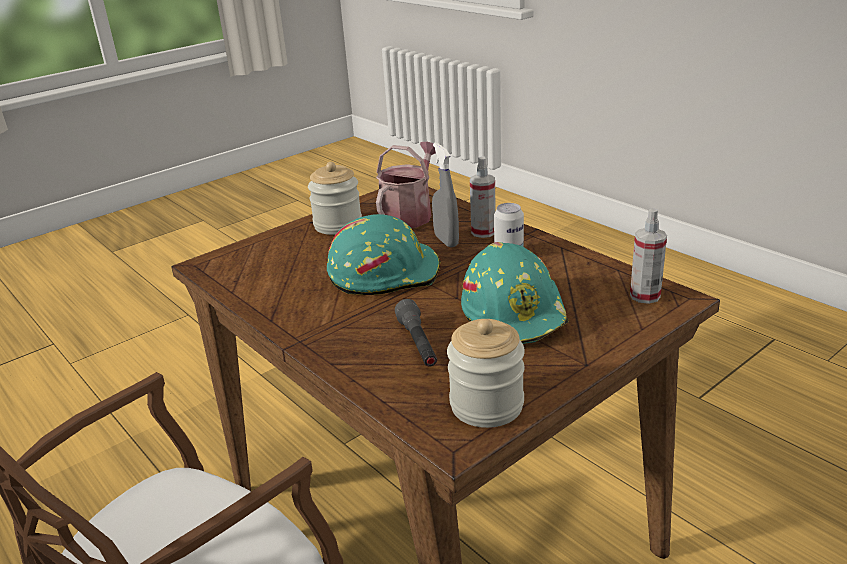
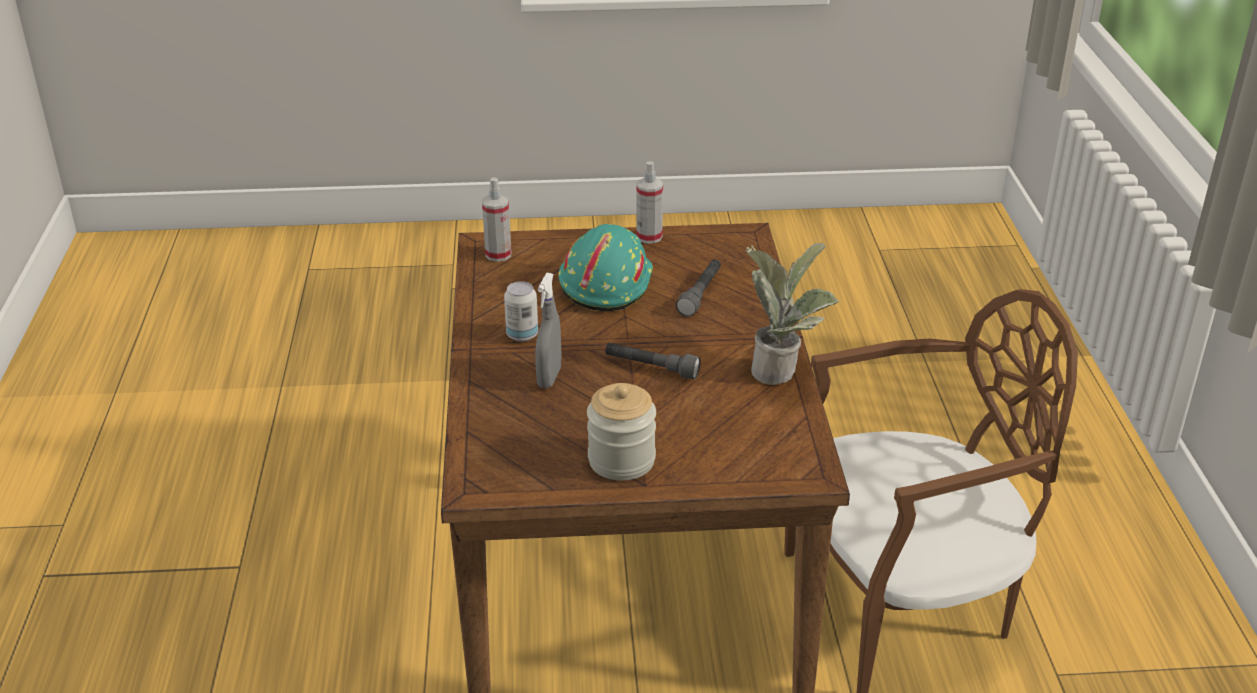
camera: 145 degrees left, 5 degrees up
(277, 314) = (783, 370): none -> potted plant
(384, 273) = (651, 368): turquoise hard hat -> grey flashlight
(410, 214) = (530, 435): watering can -> none
(483, 232) = (502, 370): spray bottle -> spray bottle (649, 237)
(486, 405) = (706, 242): jar -> none

